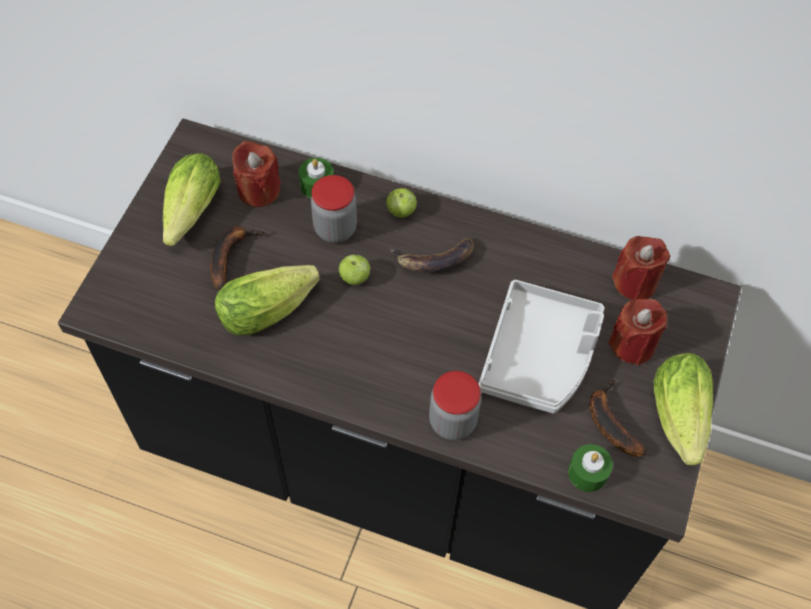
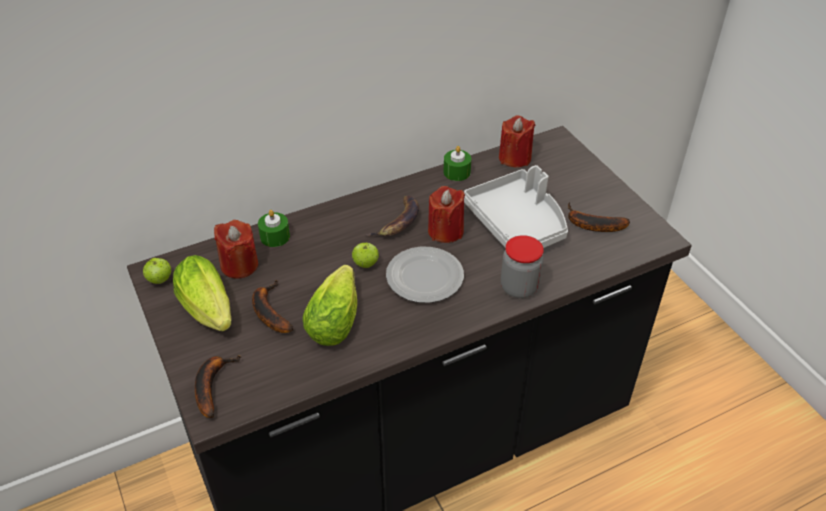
camera: 45 degrees left, 15 degrees down
(120, 284) = (211, 385): none -> banana
(335, 228) = (318, 249): jar -> none
(386, 337) = (425, 278): none -> plate
(401, 211) = (346, 214): apple -> apple (160, 280)
(587, 473) = (614, 254): green candle -> green candle (456, 172)
(632, 344) = (552, 184): red candle -> red candle (445, 231)
(679, 421) = (620, 199): lettuce -> none

